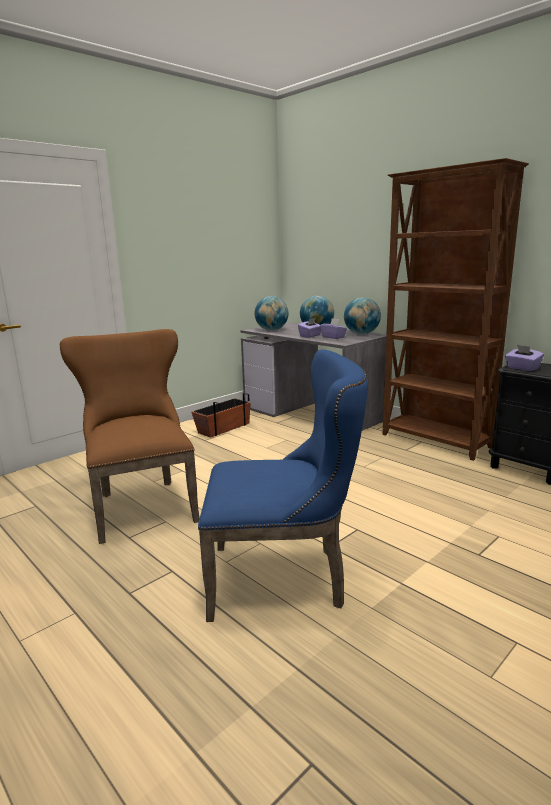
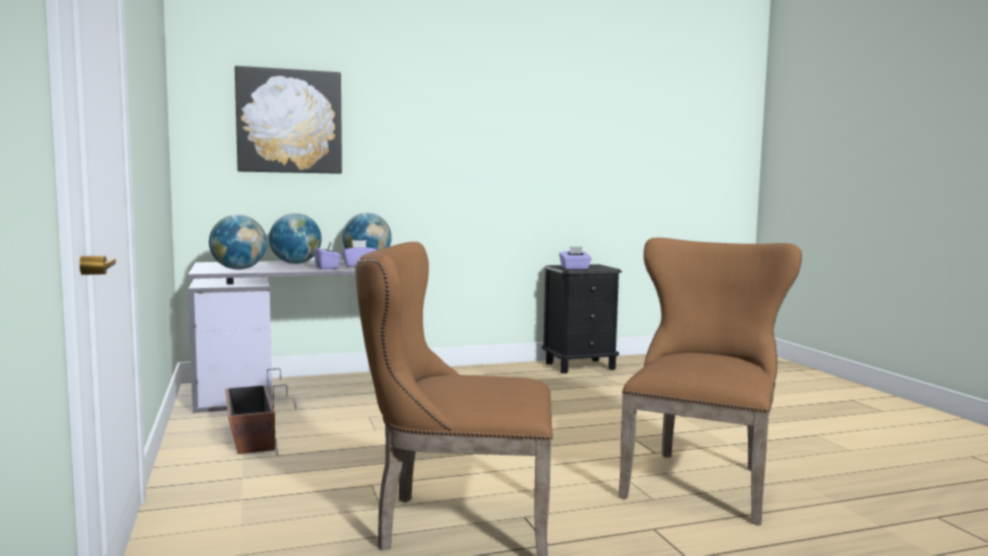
camera: 65 degrees left, 10 degrees down
(285, 578) = (700, 480): blue chair -> brown chair
(333, 229) = (289, 121): none -> picture
(435, 441) = (482, 371): brown bookcase -> none

